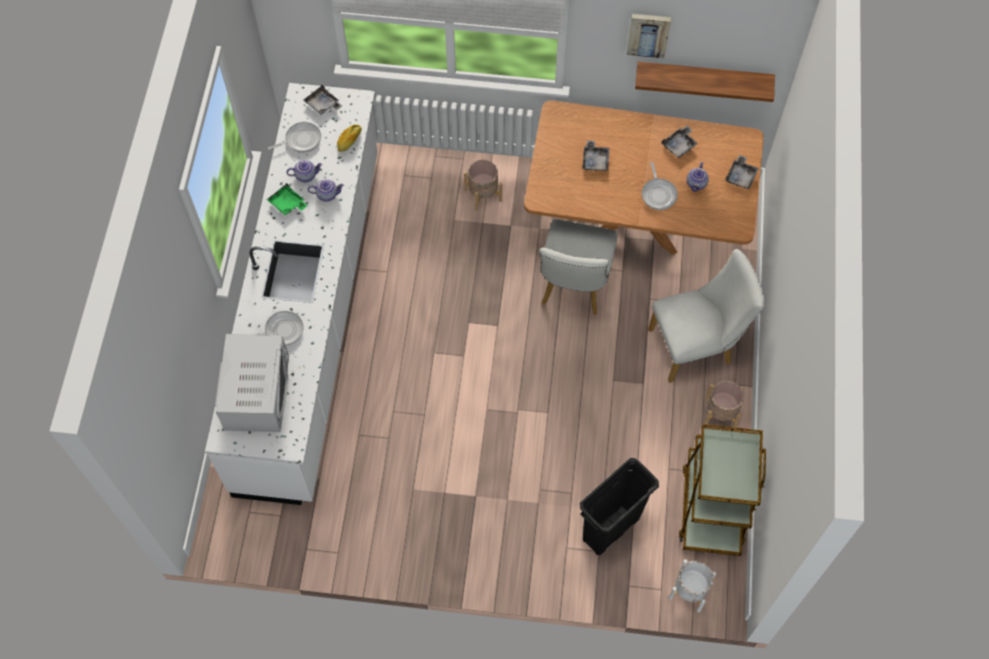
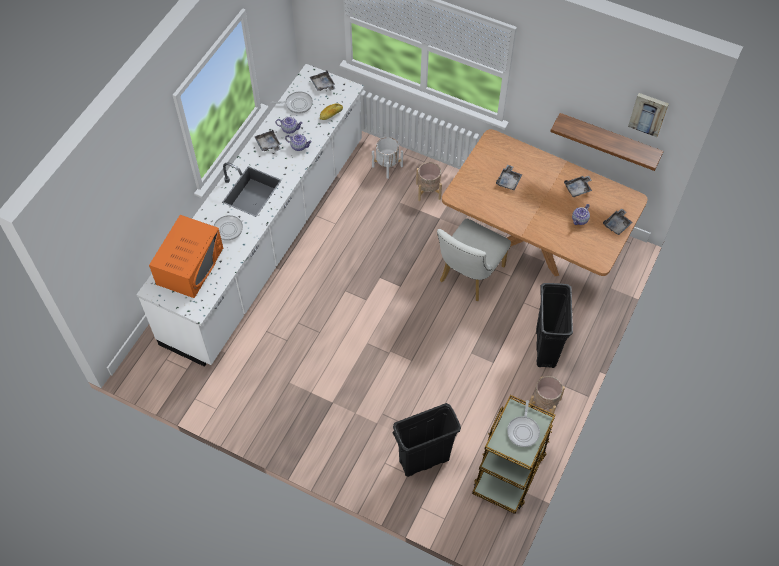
camera: 20 degrees right, 5 degrees down
(257, 392) = (190, 265): white microwave -> orange microwave
(287, 204) = (268, 144): green tray -> grey tray
(648, 34) = (569, 91): picture -> picture (648, 113)
(658, 193) = (547, 218): frying pan -> frying pan (523, 430)
(689, 591) = (466, 527): white planter -> white planter (387, 166)
(696, 346) = (545, 348): white chair -> black trash can

